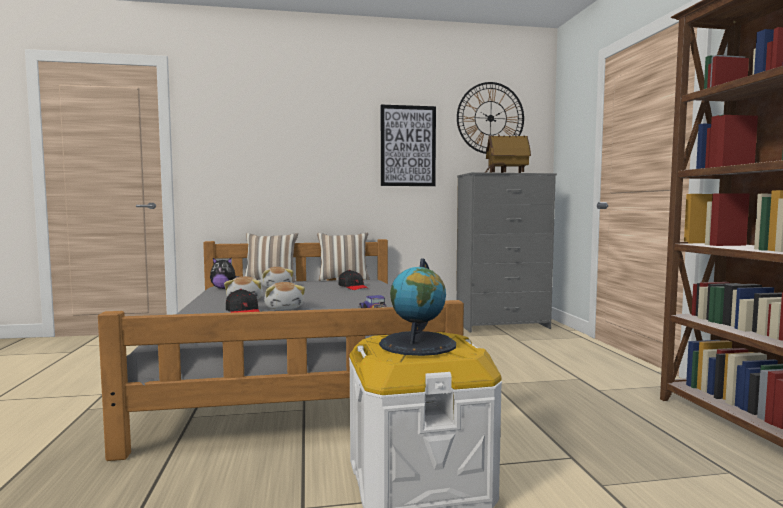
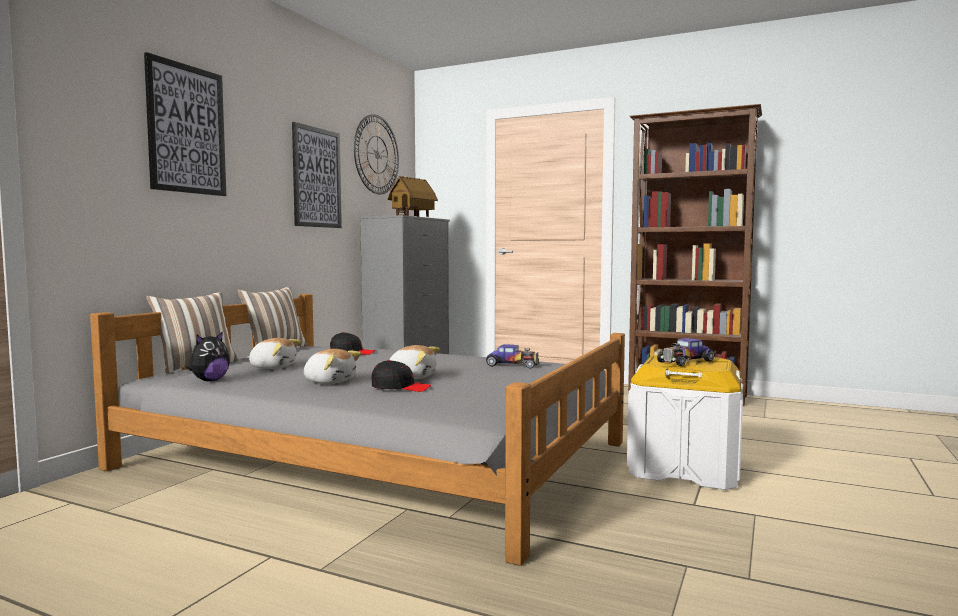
camera: 55 degrees left, 0 degrees up
(280, 125) = (186, 129): none -> picture
(418, 344) = (685, 361): globe -> toy car

